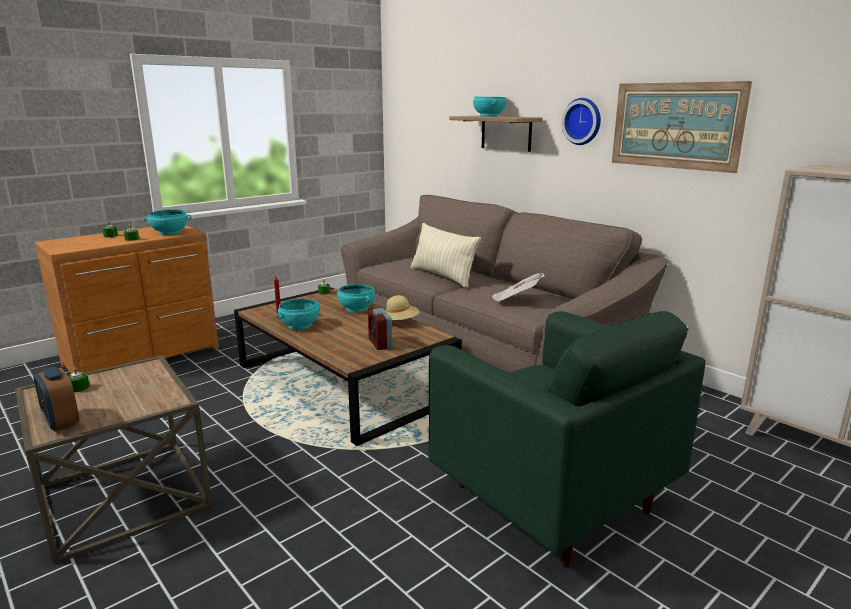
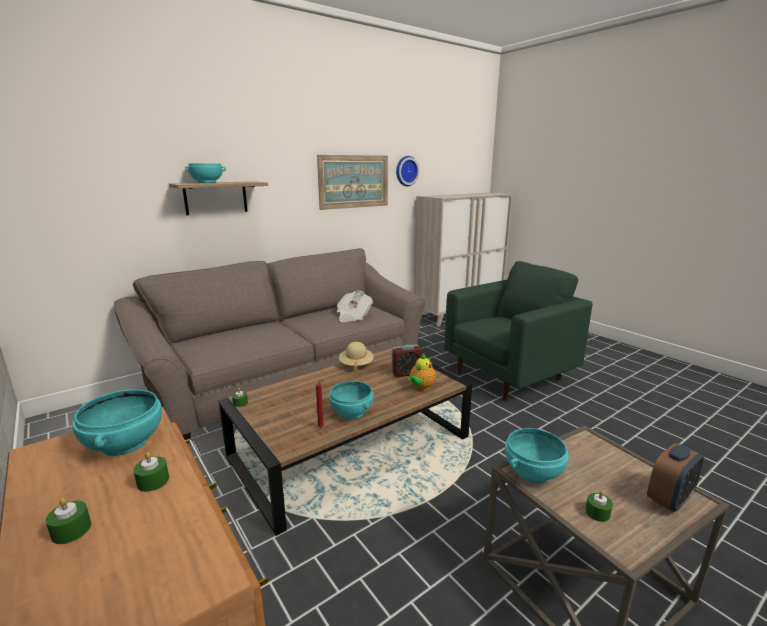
camera: 85 degrees left, 0 degrees up
(344, 351) = (421, 387): none -> teapot
(356, 309) = (311, 384): turquoise bowl -> turquoise bowl (533, 473)
(442, 276) = (272, 334): beige pillow -> none
(583, 121) = (292, 182): wall clock -> wall clock (406, 171)

